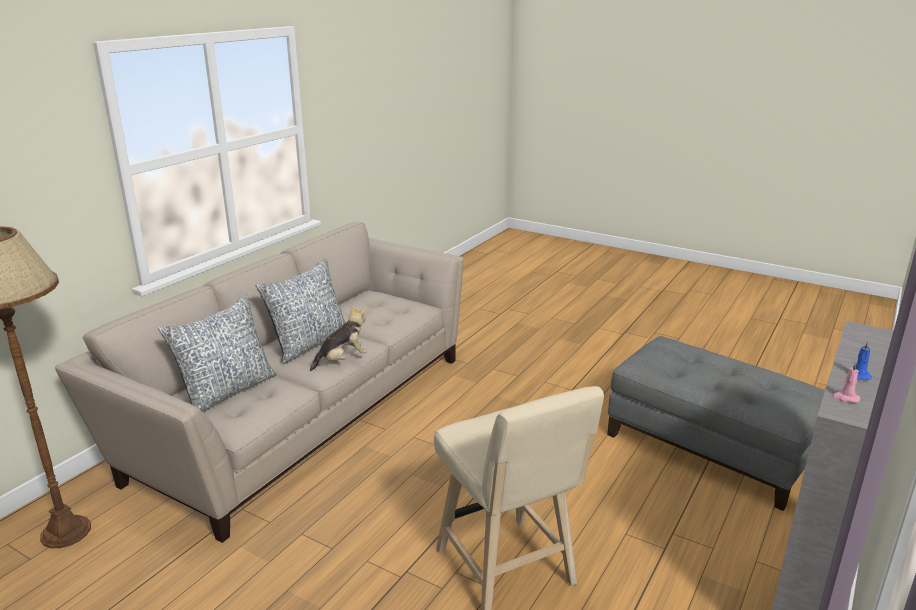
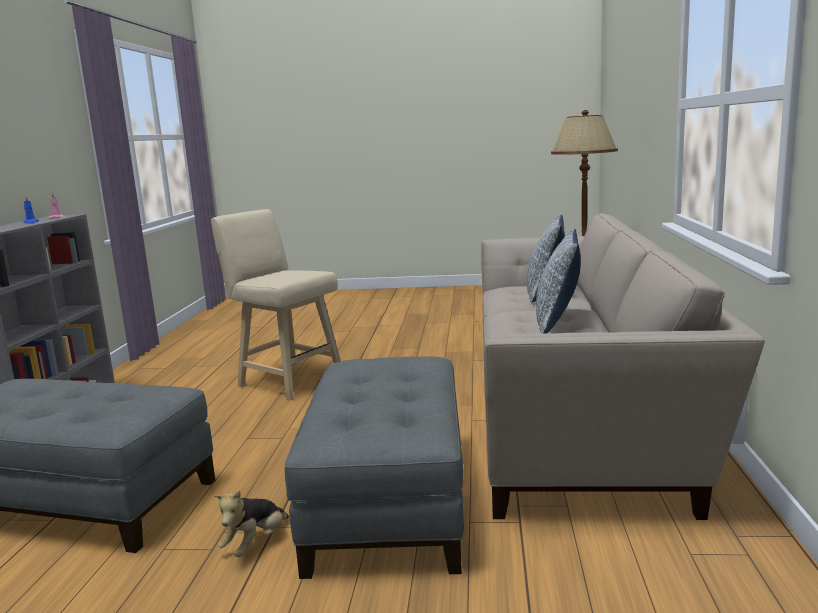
camera: 155 degrees right, 10 degrees down
(342, 360) = (499, 320): plush toy -> plush toy (256, 544)
(498, 385) = (390, 499): none -> grey ottoman

